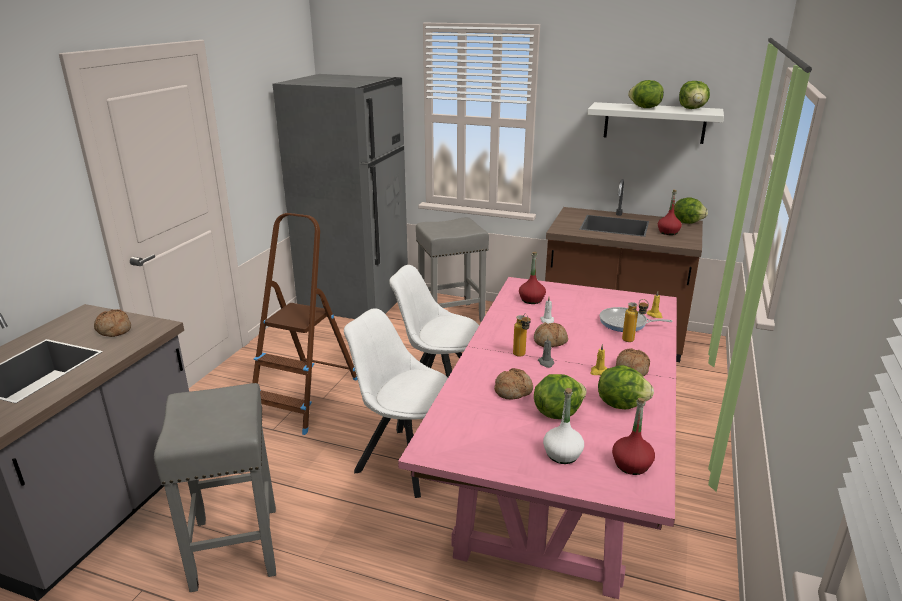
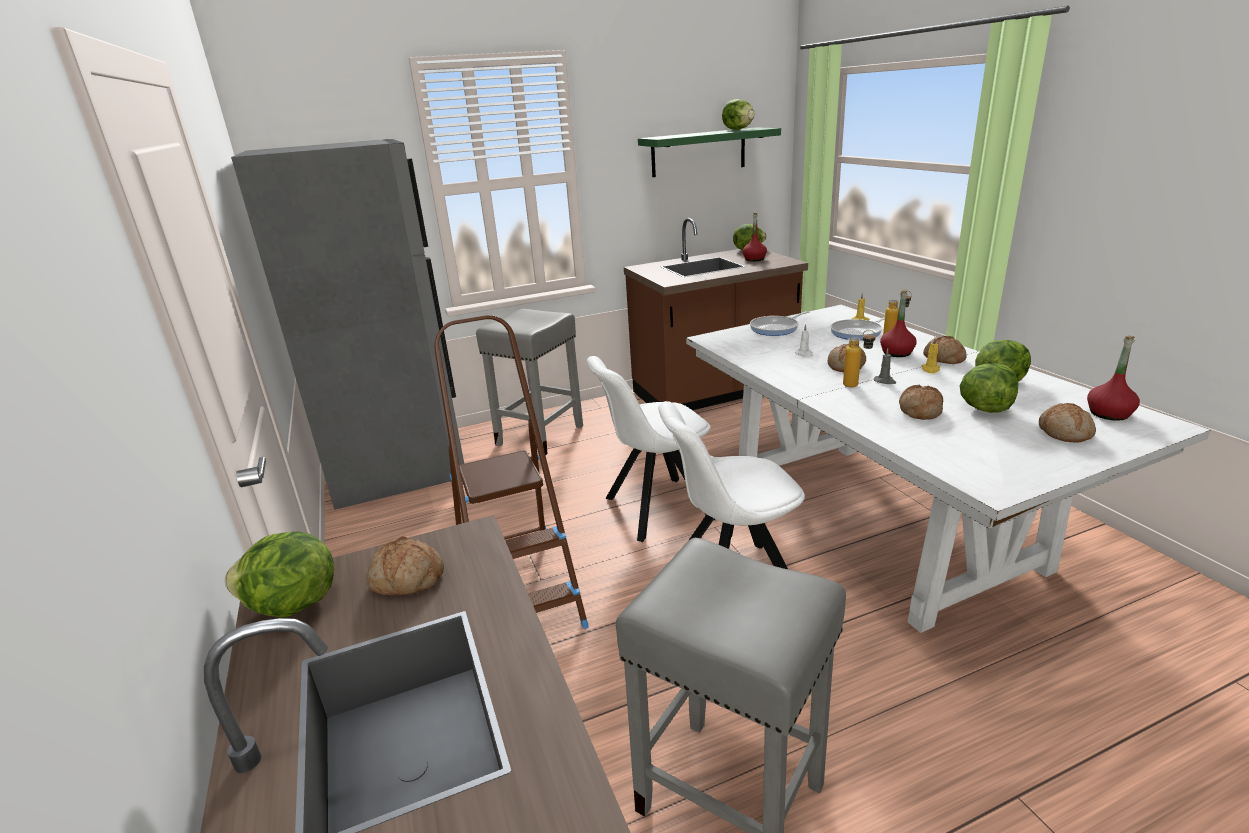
camera: 40 degrees left, 0 degrees up
(531, 300) = (752, 345): red bottle -> red bottle (896, 353)
(556, 486) = (878, 522): pink dining table -> white dining table
(562, 455) = (1065, 432): white bottle -> bread
(578, 295) = (776, 328): none -> frying pan
(644, 108) = (701, 133): lettuce -> lettuce (292, 606)
(654, 123) = (698, 152): white shelf -> green shelf

